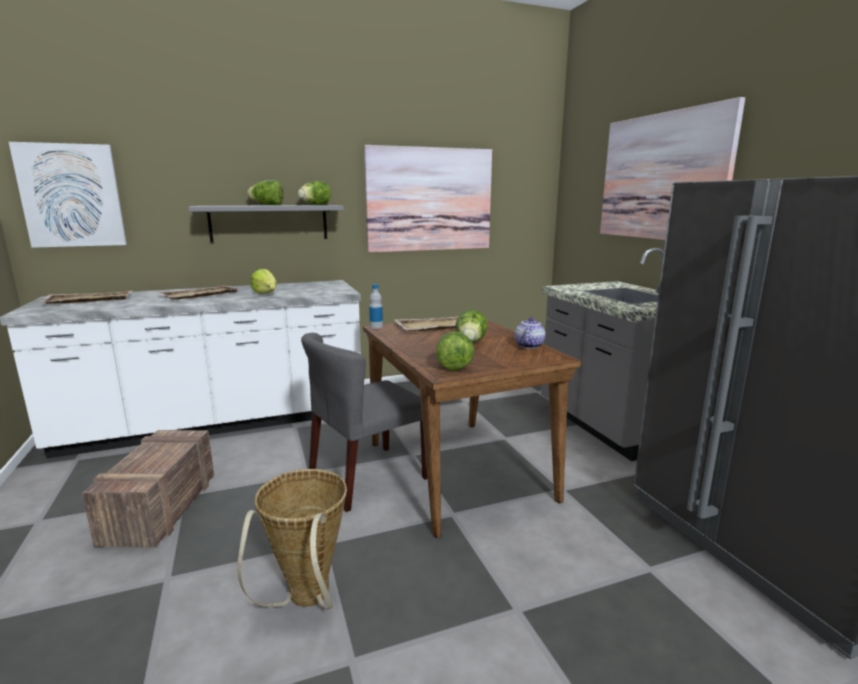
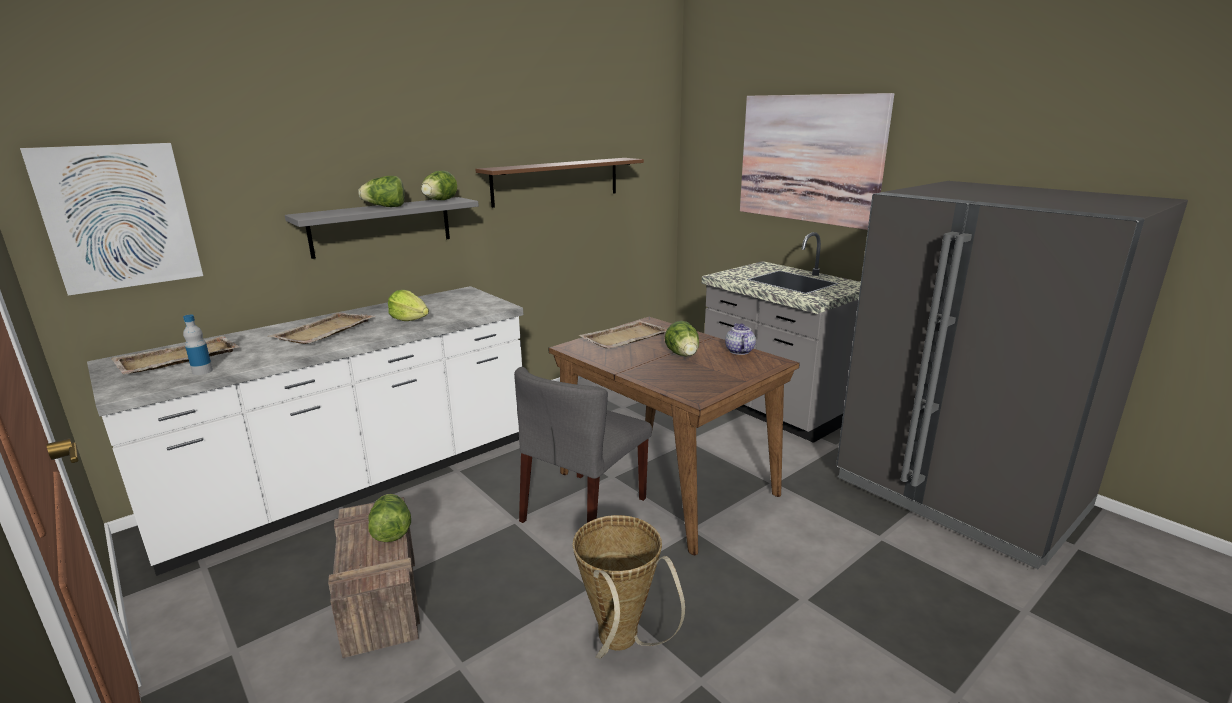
camera: 20 degrees left, 5 degrees up
(376, 326) = (564, 346): bottle -> bottle (202, 371)
(429, 200) = (556, 181): picture -> brown shelf
(453, 365) = (697, 386): lettuce -> lettuce (391, 531)

